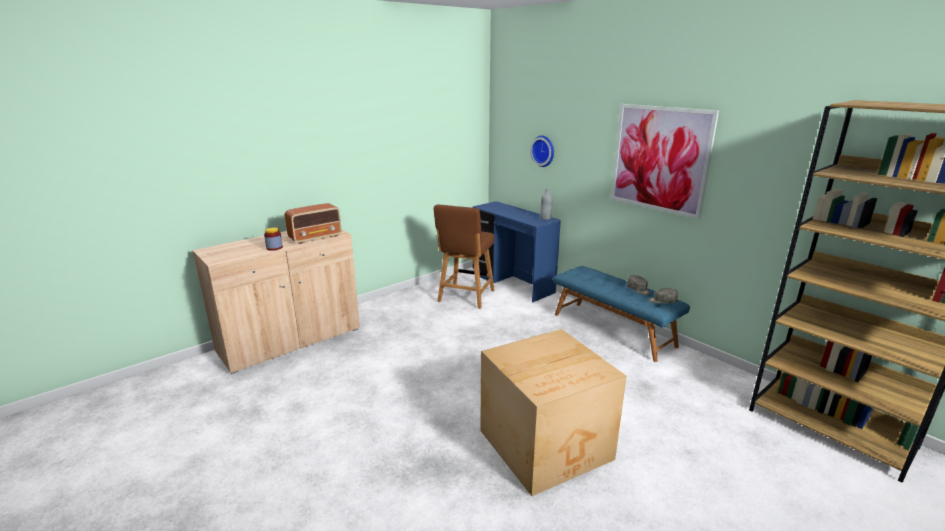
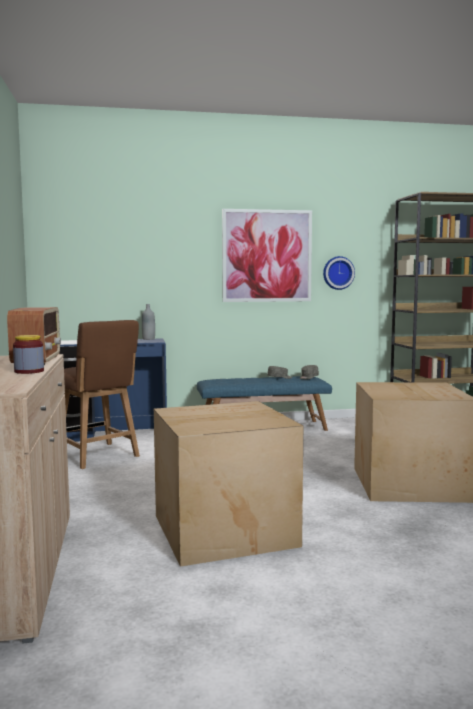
camera: 60 degrees left, 15 degrees down
(377, 381) = (221, 530): none -> cardboard box
(544, 151) = (126, 265): wall clock -> wall clock (338, 273)

